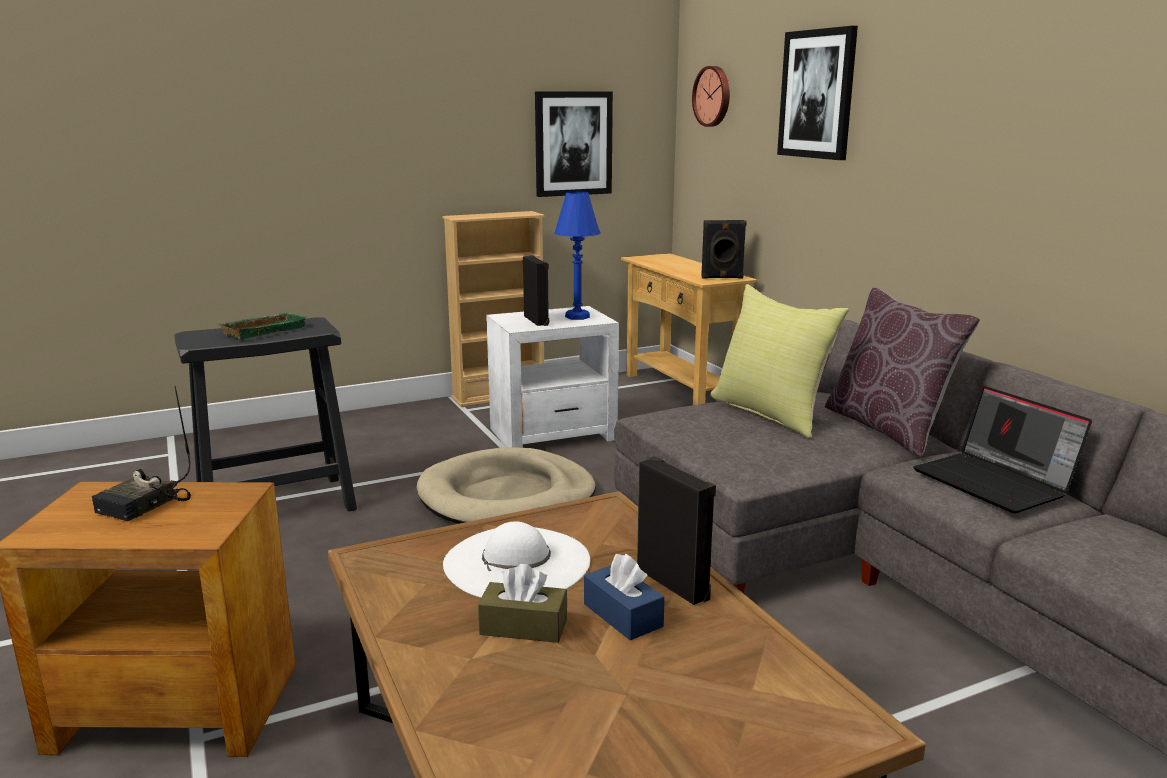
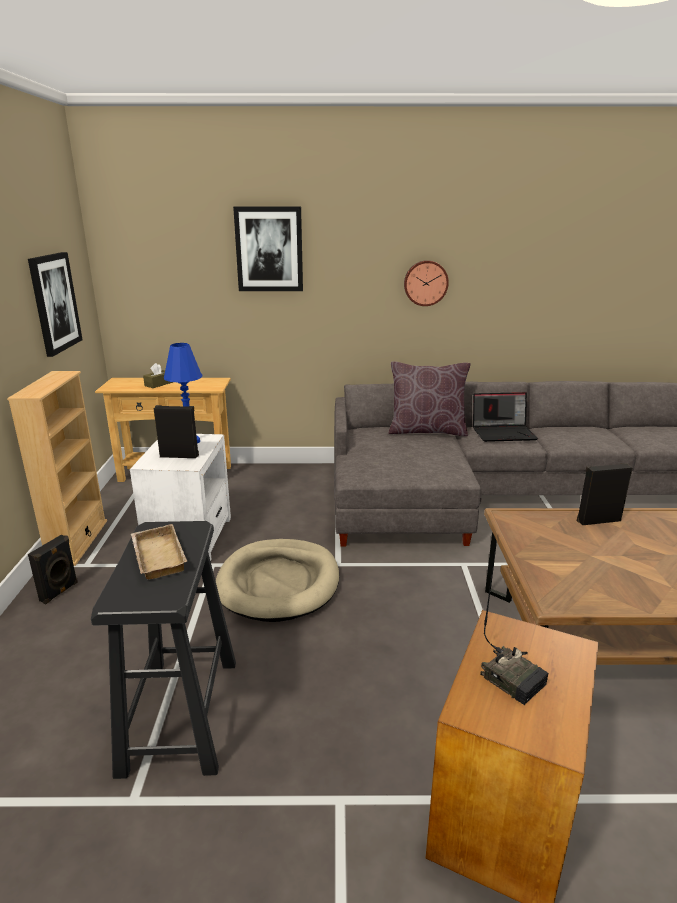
camera: 65 degrees left, 5 degrees up
(263, 330) = (156, 556): green tray -> beige tray
(517, 562) = (568, 555): white hat -> none
(523, 627) = (640, 567): brown tissue box -> brown tissue box (158, 384)
(622, 615) = (629, 539): blue tissue box -> none
(713, 96) = (145, 250): wall clock -> wall clock (425, 283)
(722, 277) = (213, 383): black speaker -> black speaker (60, 592)
(771, 413) = (386, 447): yellow pillow -> none

